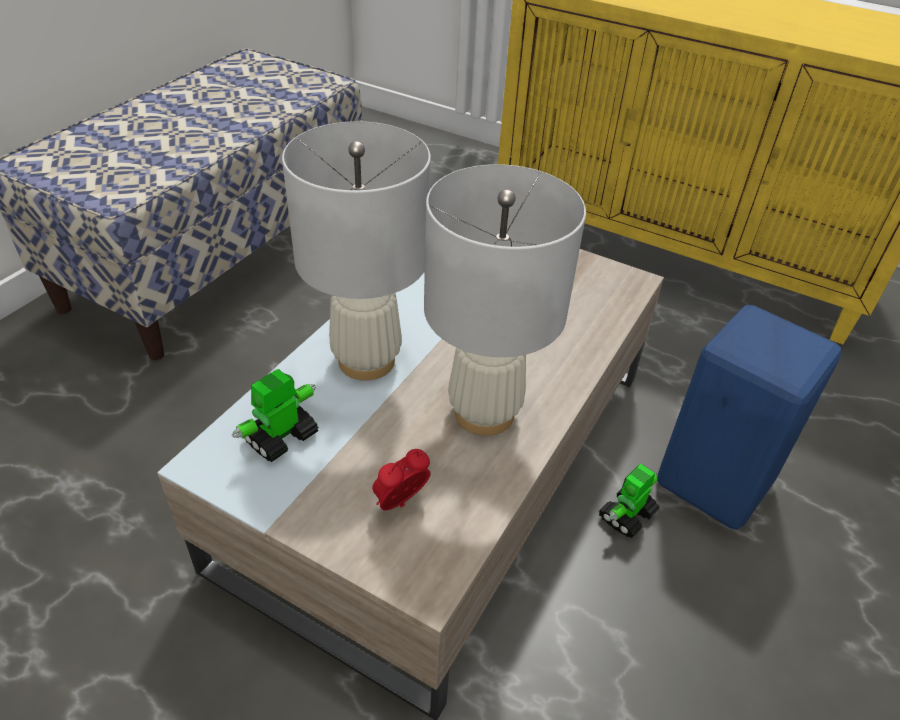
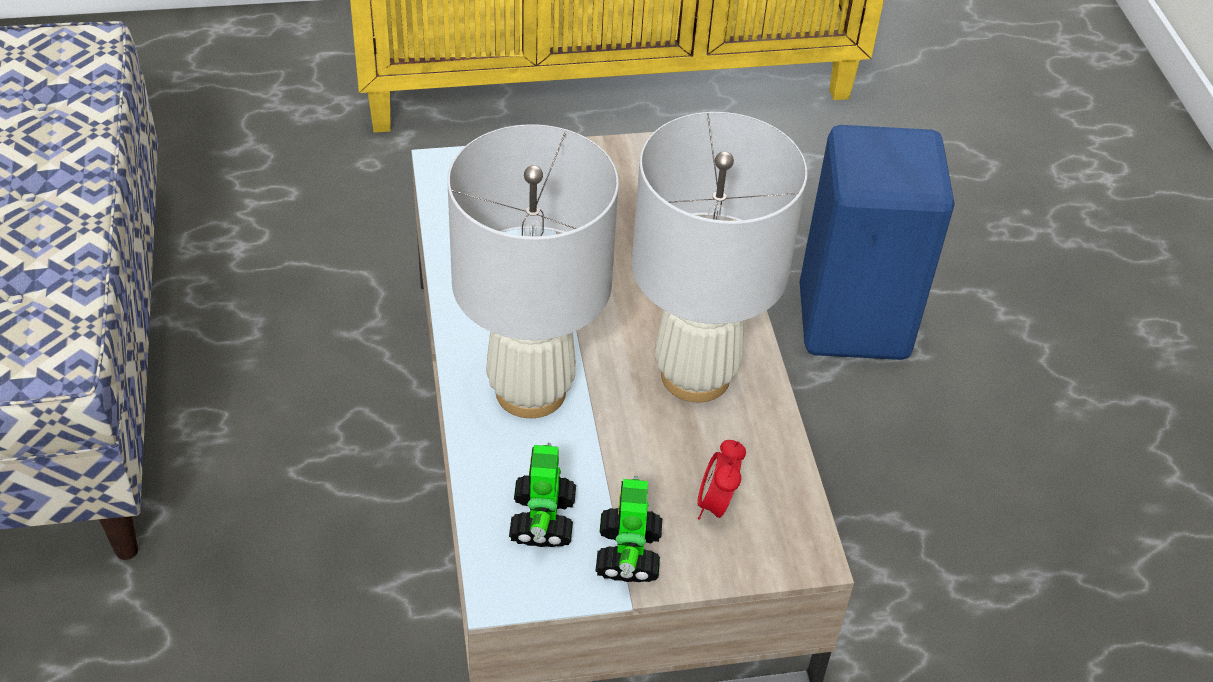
camera: 40 degrees left, 5 degrees up
(626, 515) = (809, 404): toy robot -> toy robot (628, 553)

